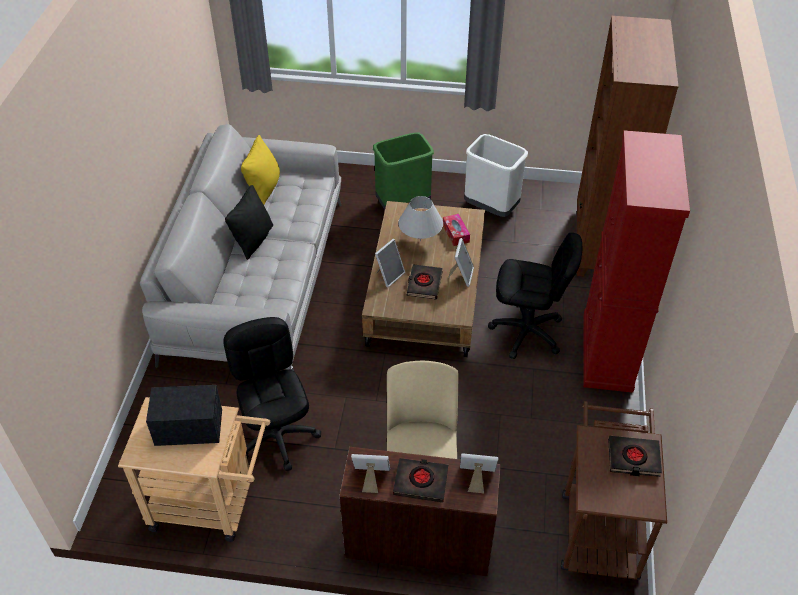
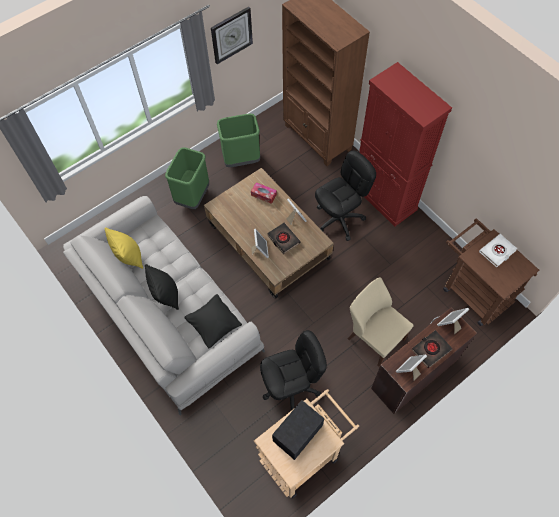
camera: 45 degrees left, 15 degrees up
(259, 296) = (214, 325): none -> black pillow
(278, 436) = (291, 388): black office chair -> black office chair turned 135 degrees clockwise
(420, 241) = (251, 215): white table lamp -> none
(491, 208) = (241, 159): white trash can -> green trash can
(548, 35) = (231, 35): none -> wall clock
(633, 458) = (497, 251): black book -> white book

